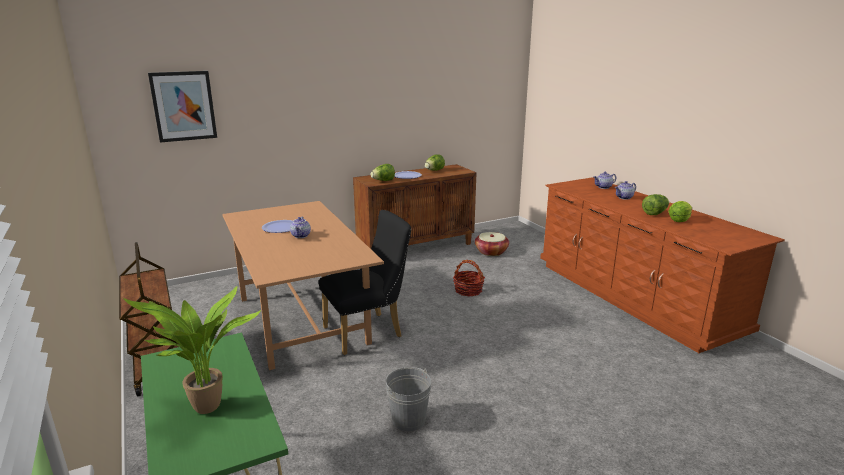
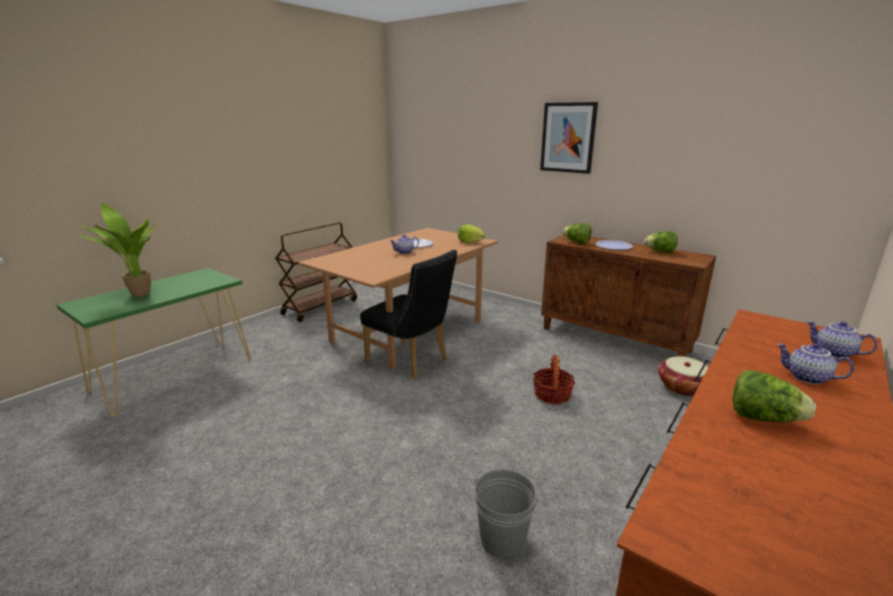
camera: 65 degrees right, 0 degrees up
(183, 106) = (441, 136): picture -> picture (568, 137)
(409, 419) = (281, 419): grey bucket -> grey bucket (502, 539)
(679, 220) = (771, 454): lettuce -> lettuce (470, 242)

